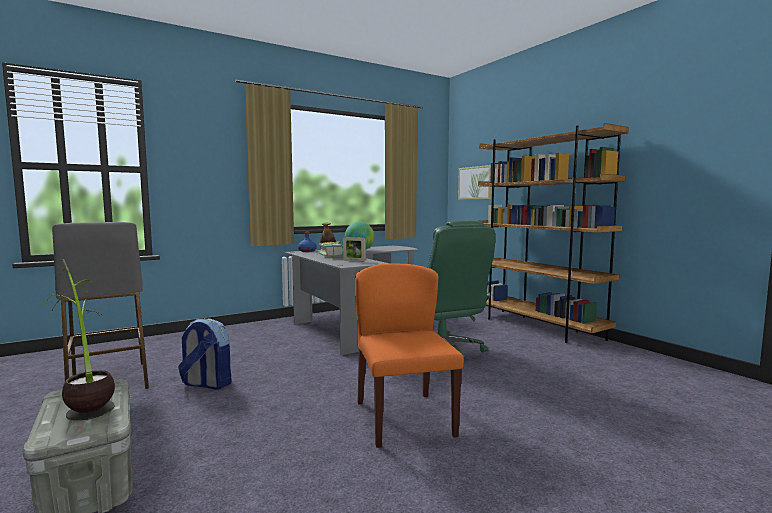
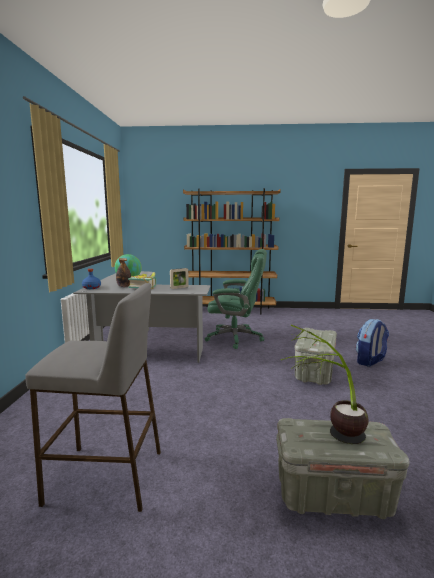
camera: 55 degrees left, 5 degrees up
(206, 384) = (188, 421): backpack -> backpack (370, 362)
(403, 418) = (314, 372): orange chair -> grey storage box
(475, 183) = (158, 216): picture -> none

